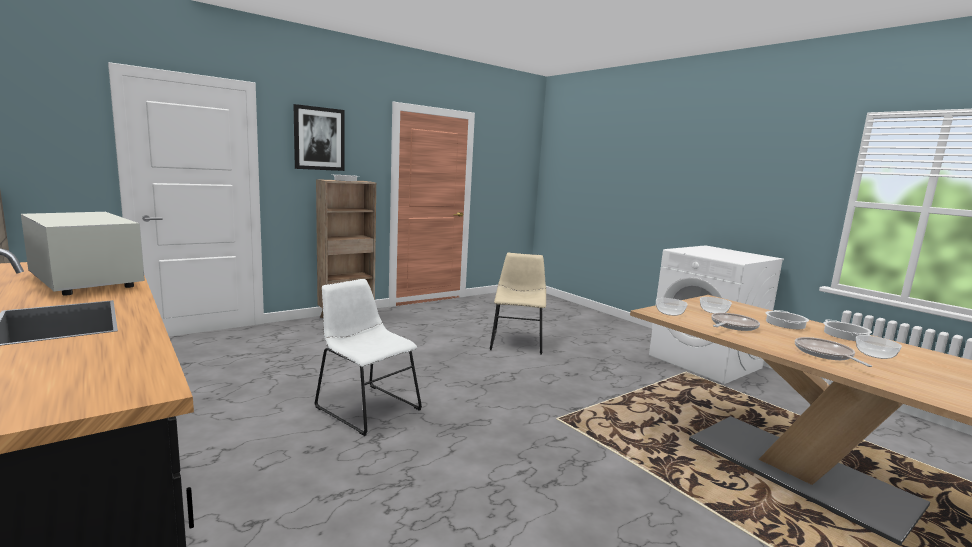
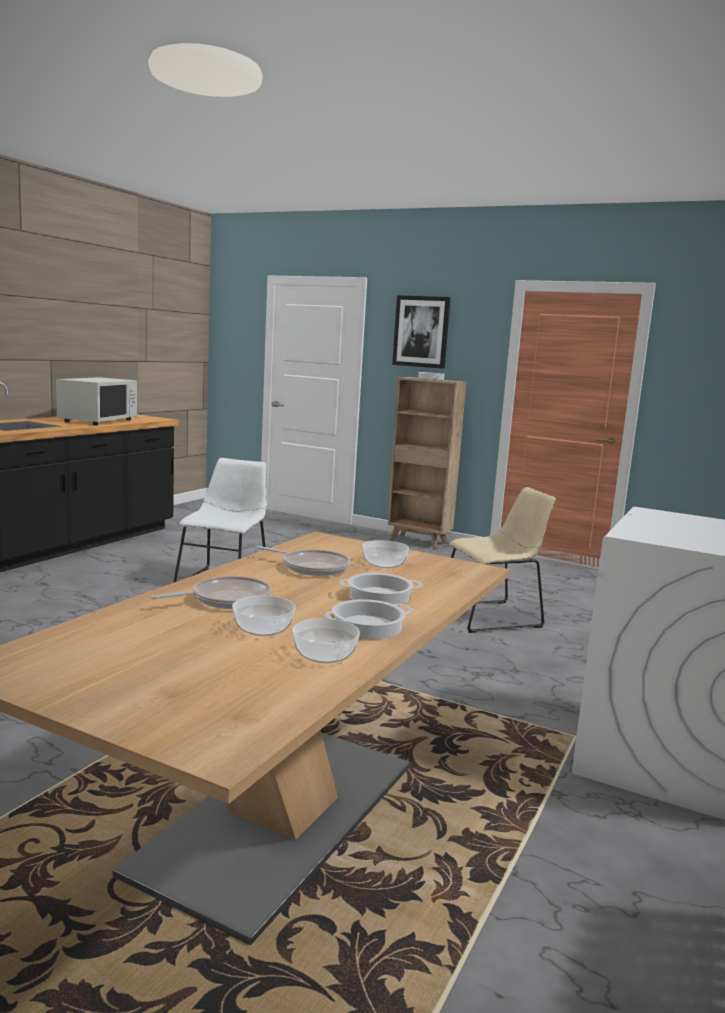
camera: 65 degrees right, 0 degrees up
(669, 313) = (331, 544): bowl -> bowl (324, 654)

